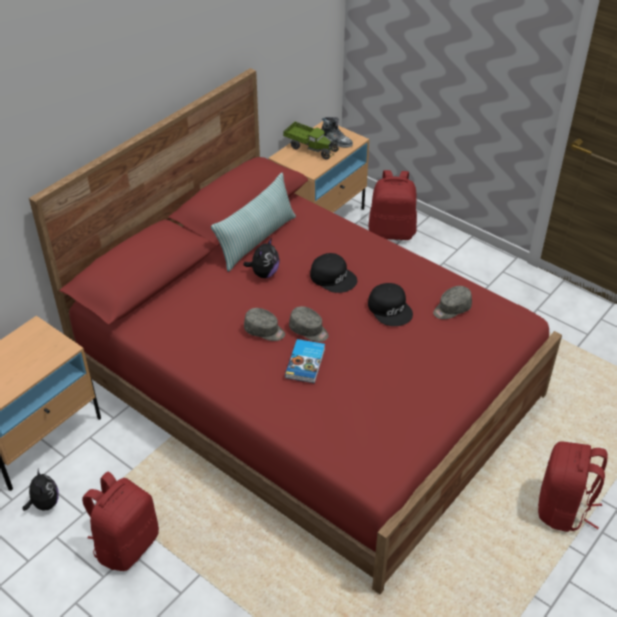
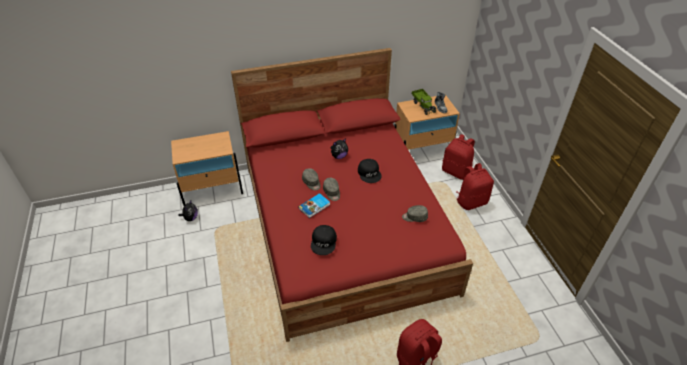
camera: 35 degrees right, 0 degrees up
(126, 544) = (205, 253): red backpack -> red backpack (471, 201)
(256, 240) = (351, 139): pillow -> none
(390, 308) = (383, 201): black cap -> black cap (324, 242)

